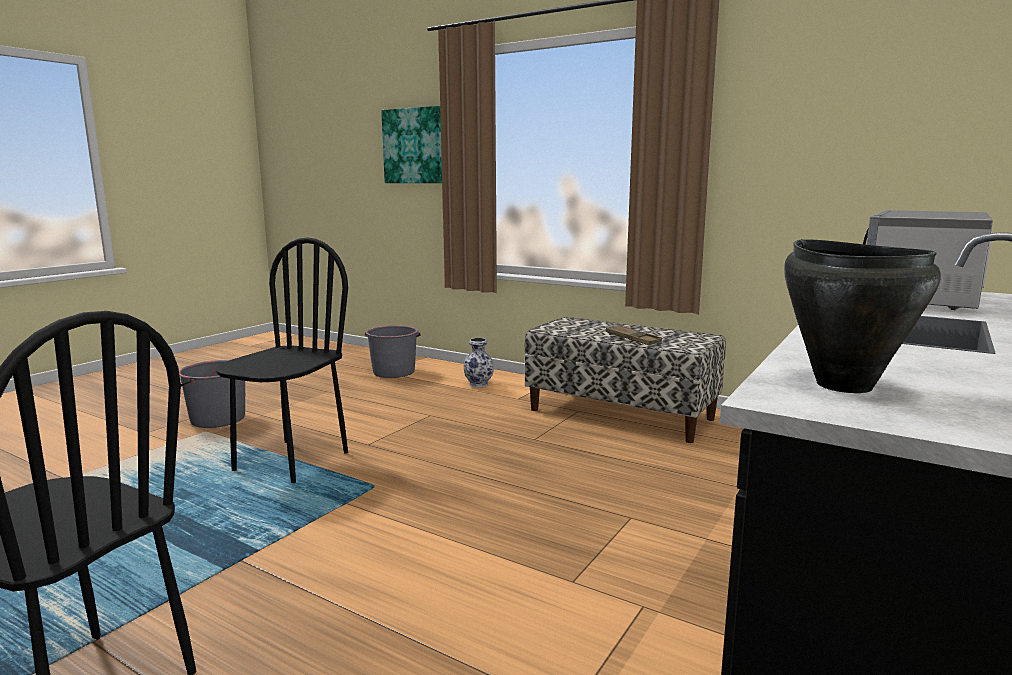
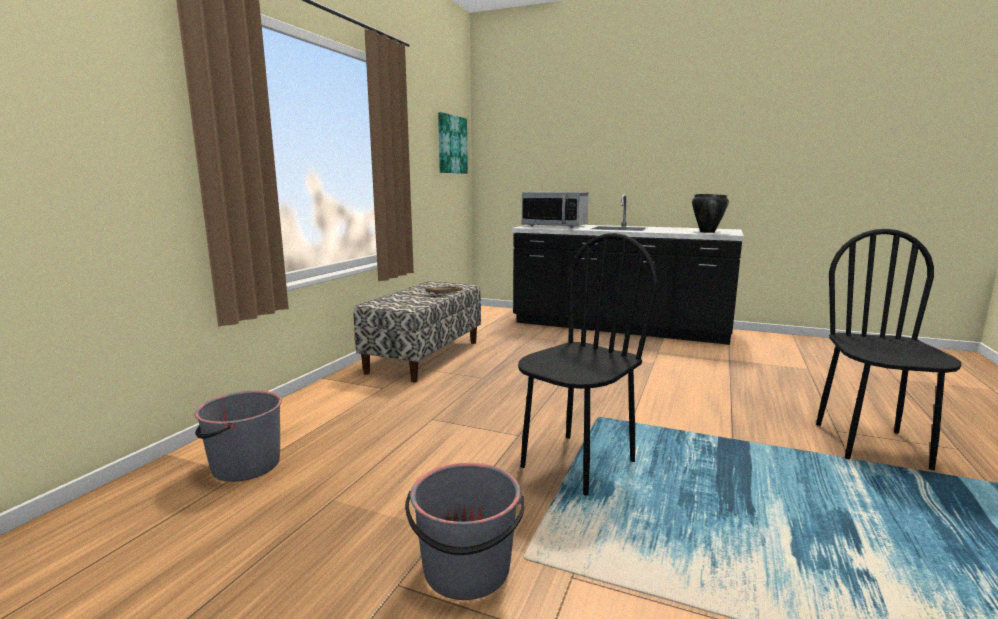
camera: 100 degrees left, 0 degrees up
(291, 461) = (577, 464): black chair -> black chair turned 120 degrees clockwise
(413, 146) = (98, 113): picture -> picture (451, 144)
(479, 384) = (328, 407): vase -> none

